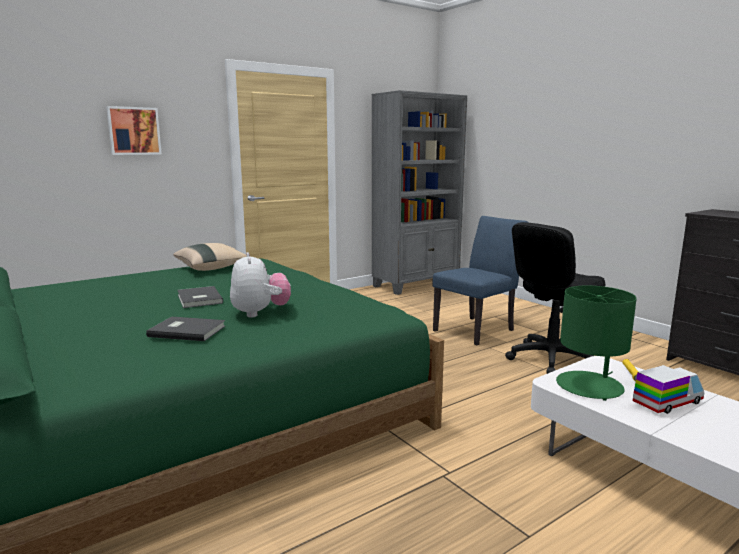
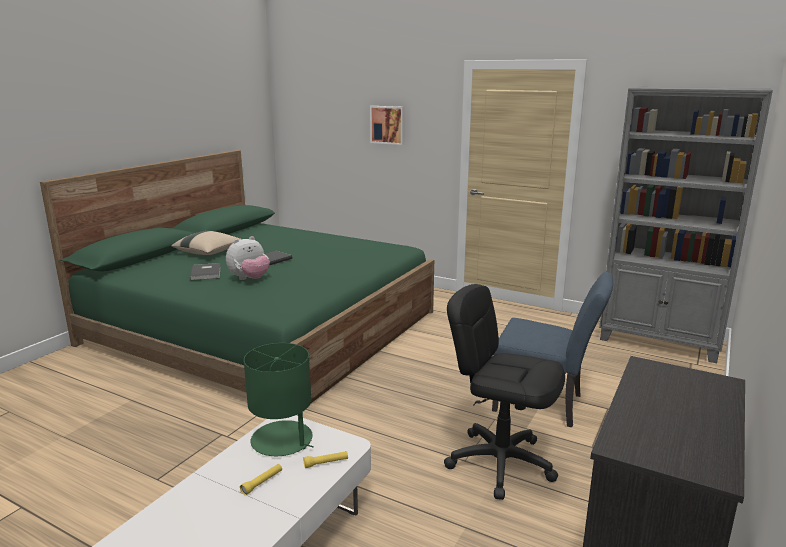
camera: 65 degrees right, 5 degrees up
(212, 268) = (359, 244): beige pillow -> beige pillow (209, 253)
(667, 402) = (262, 483): toy truck -> yellow flashlight

